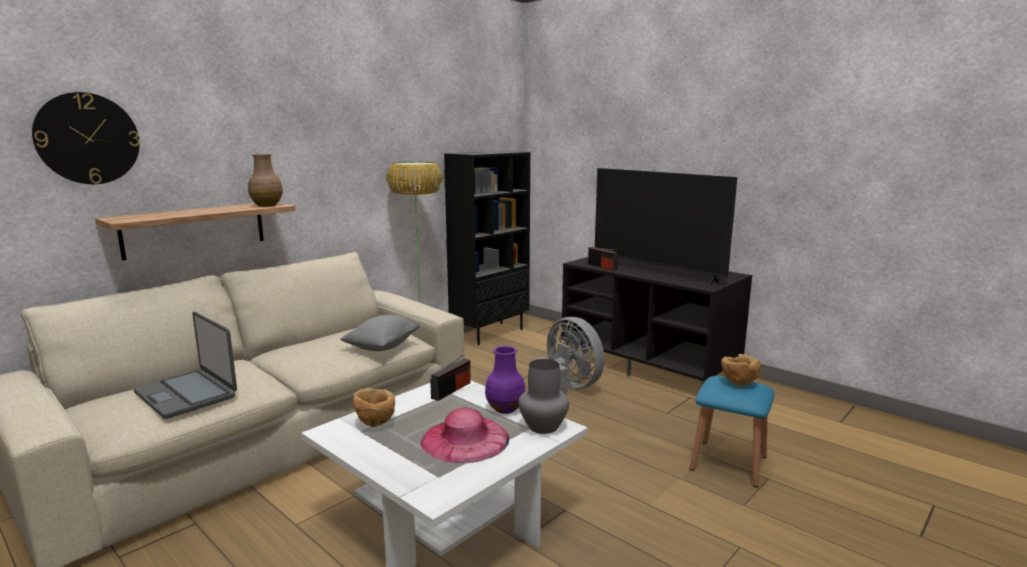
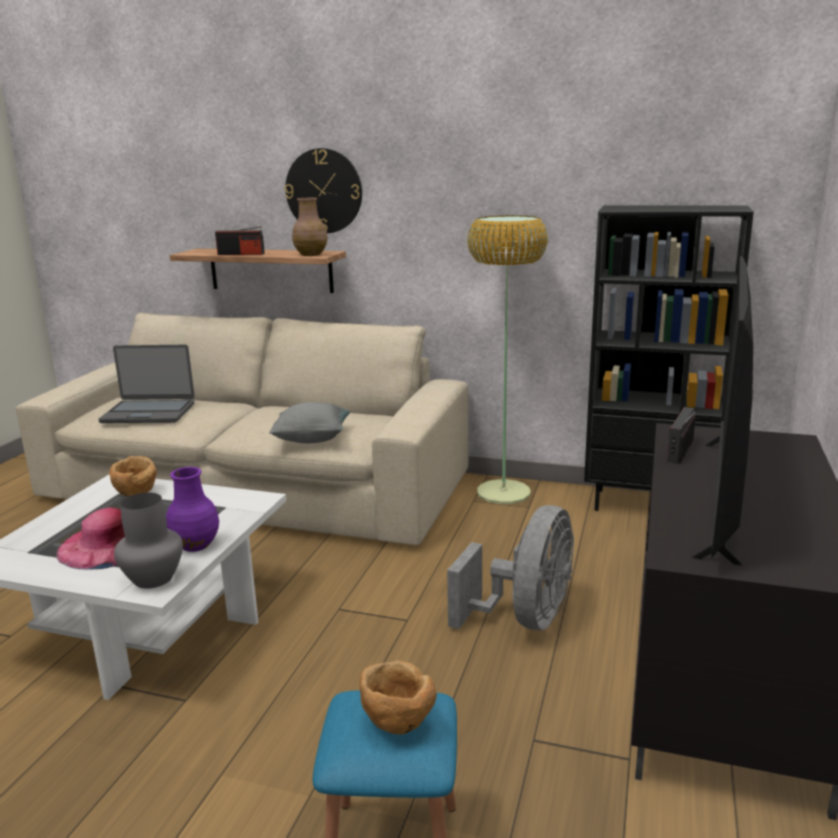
camera: 65 degrees right, 5 degrees up
(87, 139) = (193, 178): wall clock -> wall clock (324, 191)
(187, 394) = (149, 412): laptop -> laptop turned 105 degrees counterclockwise
(451, 390) = (234, 505): radio -> radio (241, 254)

